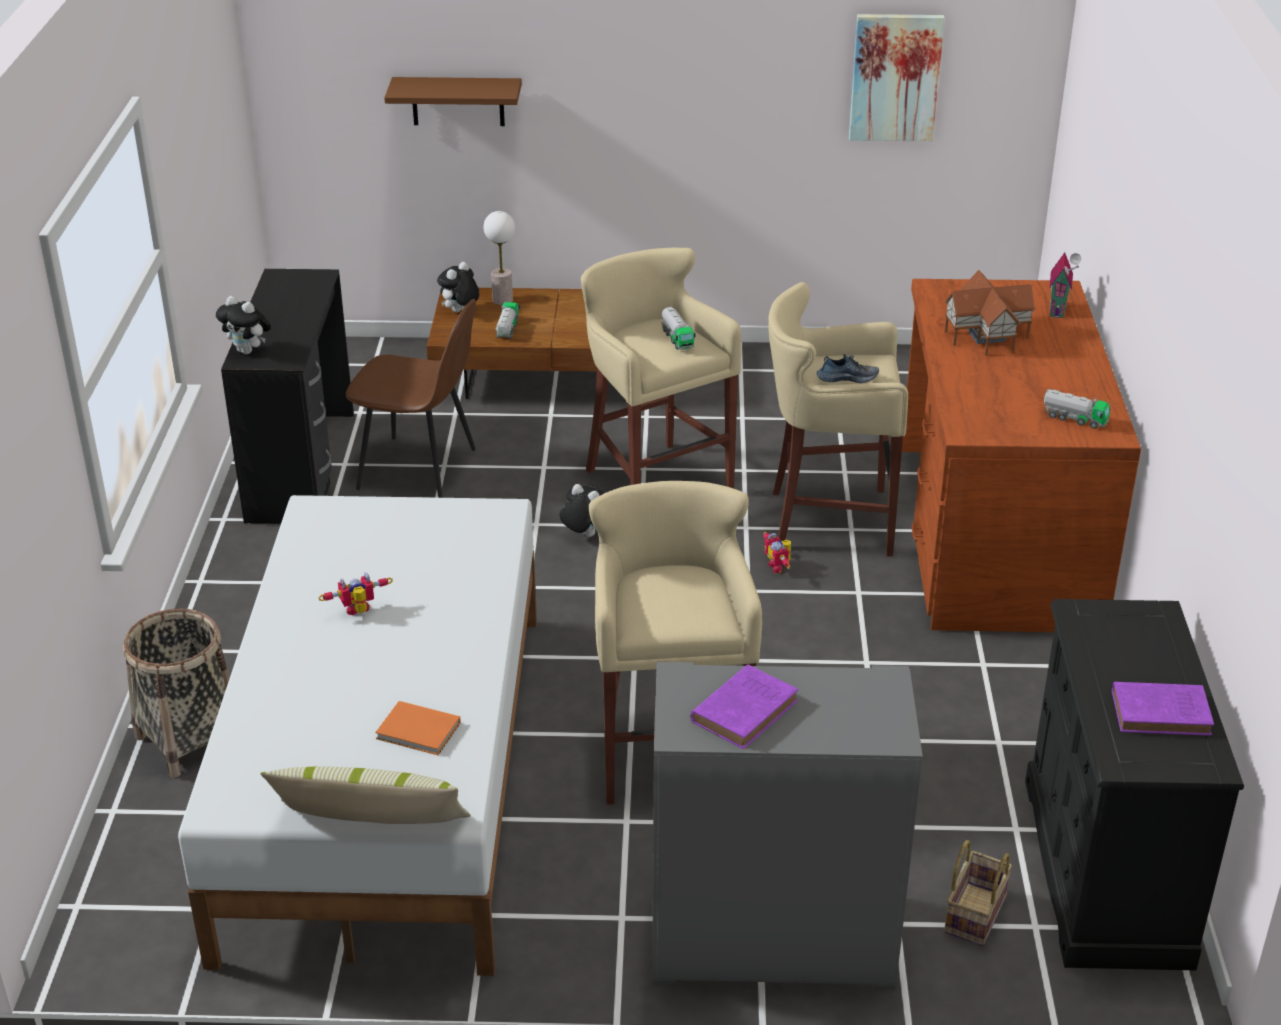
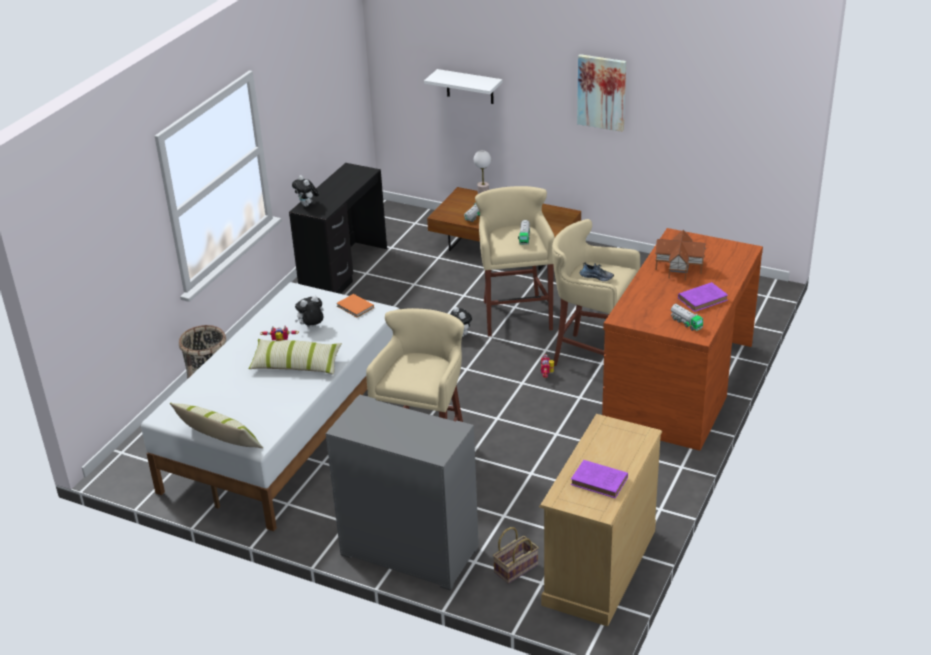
camera: 25 degrees right, 0 degrees up
(417, 642) = (296, 364): none -> pillow
(419, 732) = (268, 405): orange book -> orange book (355, 307)
(420, 470) = (400, 284): brown chair -> none
(458, 101) = (470, 87): brown shelf -> white shelf
(459, 312) = (456, 202): plush toy -> plush toy (311, 327)
(746, 710) = (380, 425): purple book -> purple book (703, 299)
(895, 77) = (706, 108): picture -> picture (602, 92)
(1059, 310) = (734, 261): toy house -> none
(1104, 870) = (599, 567): black dresser -> beige dresser

